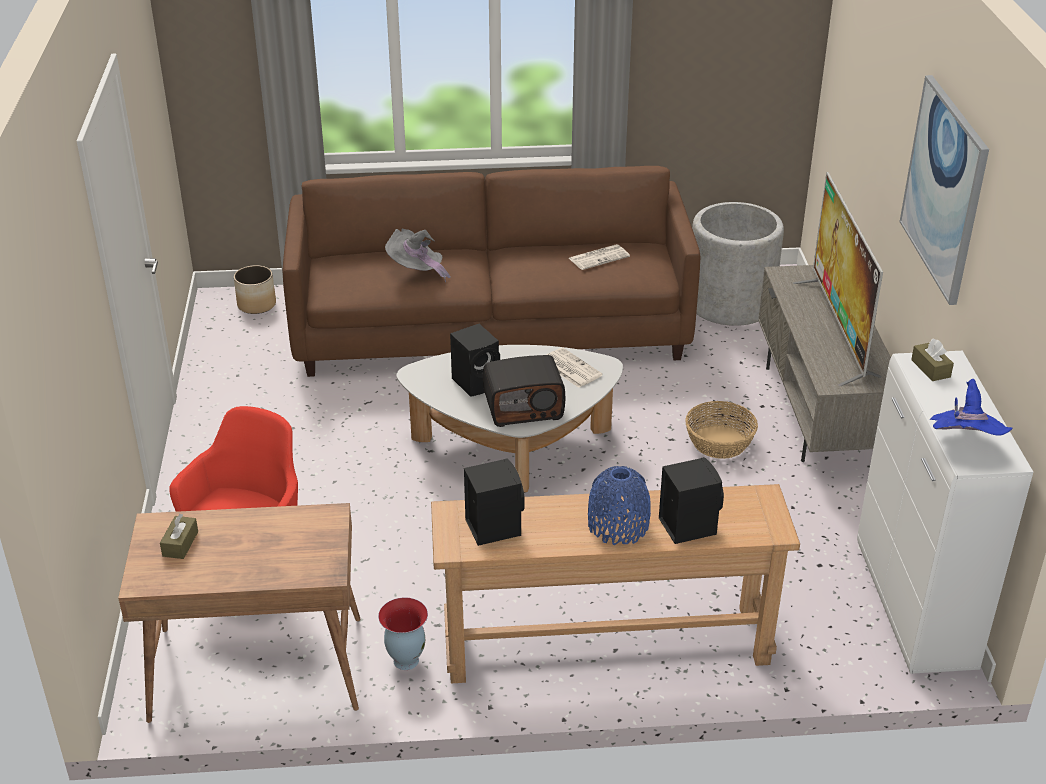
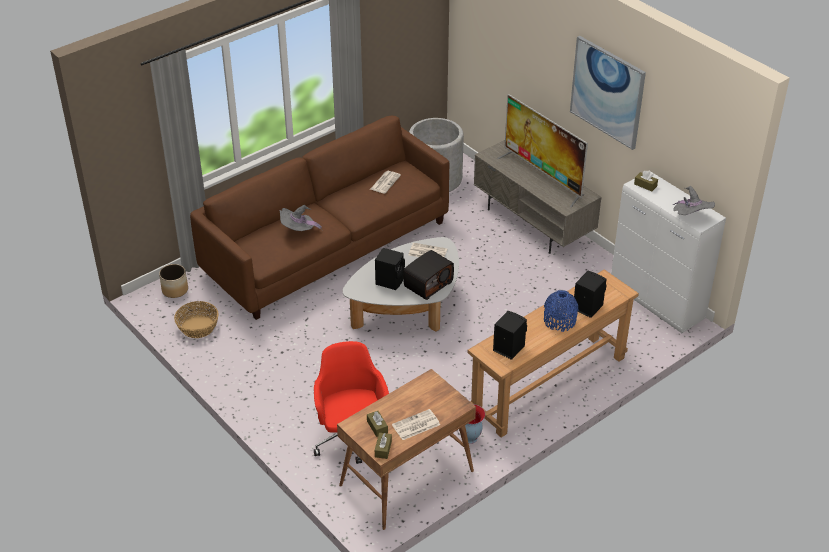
camera: 35 degrees left, 5 degrees up
(150, 577) = (383, 449): none -> brown tissue box
(232, 568) = (415, 425): none -> newspaper
(719, 442) = (503, 260): basket -> basket (197, 327)
(964, 444) = (691, 217): blue hat -> grey hat

